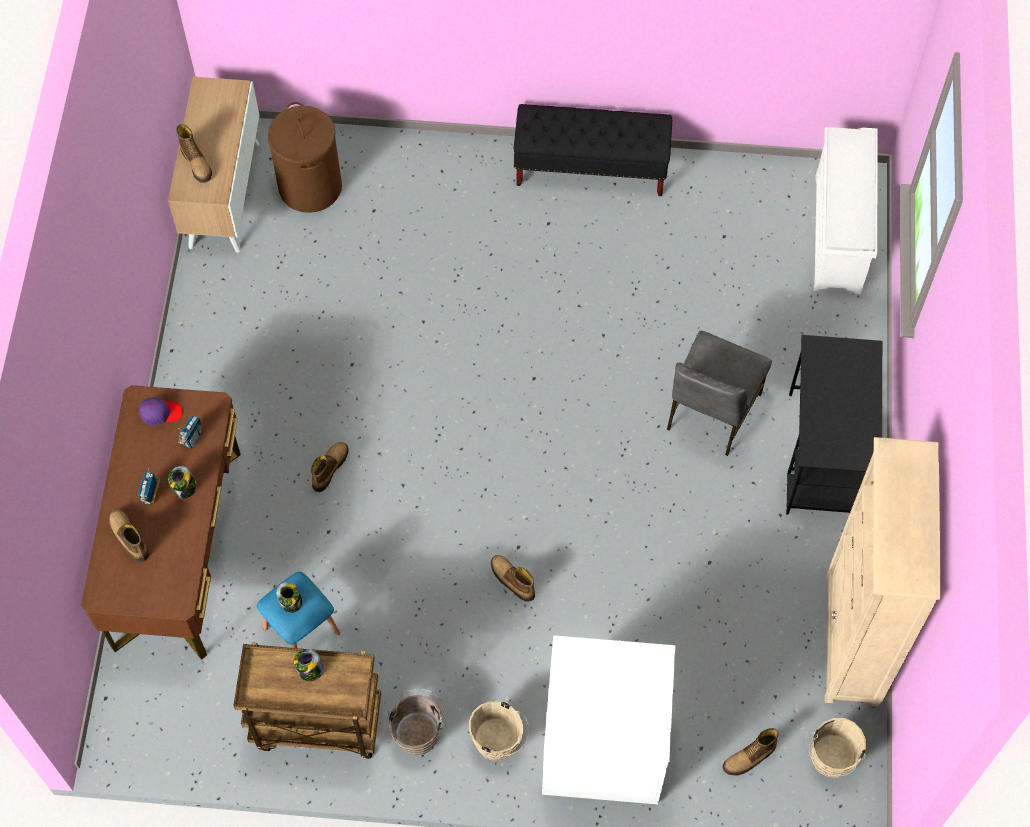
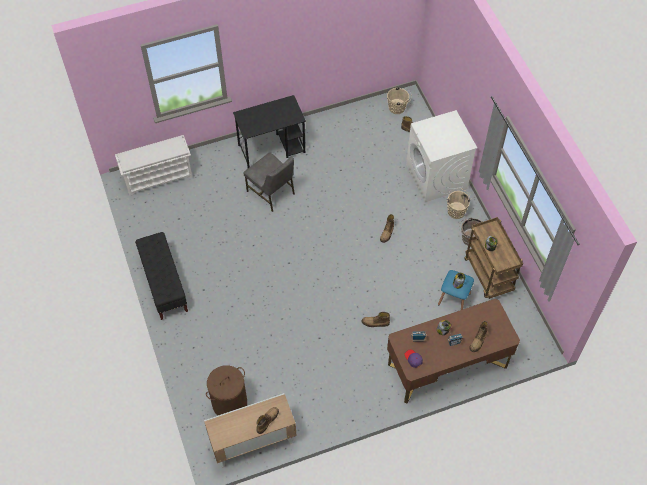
camera: 115 degrees left, 5 degrees down
(711, 412) = (271, 192): grey chair -> grey chair turned 45 degrees clockwise
(852, 639) = (346, 116): beige bookcase -> none

